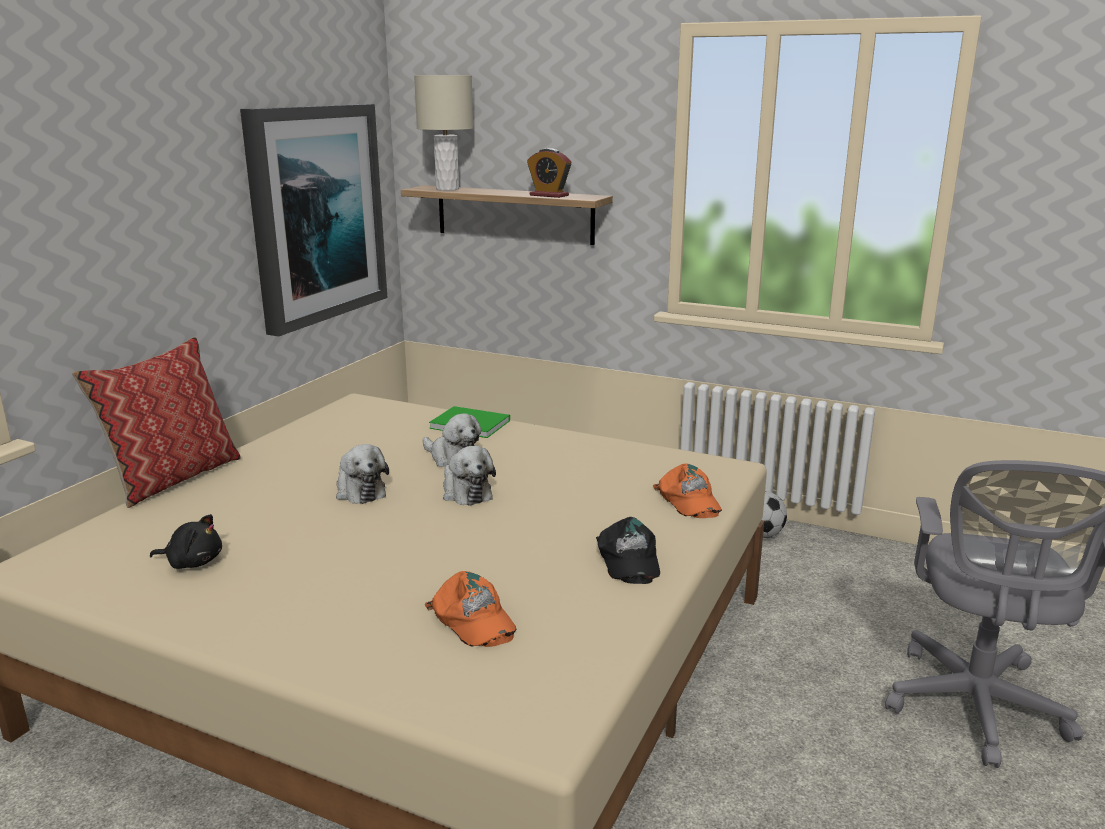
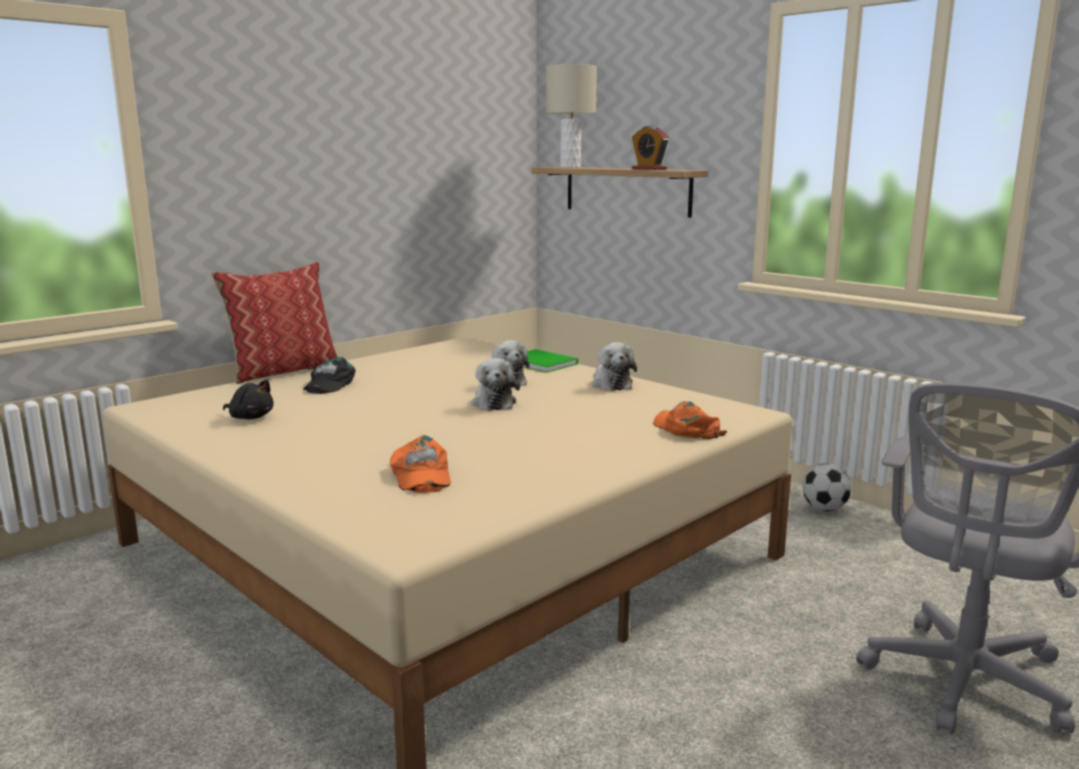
camera: 20 degrees right, 5 degrees down
(316, 214) = (452, 182): picture -> none
(359, 491) = (410, 392): plush toy -> plush toy (611, 384)
(628, 559) = (589, 458): black cap -> black cap (329, 384)
(688, 500) = (686, 429): orange cap -> orange cap turned 150 degrees clockwise

